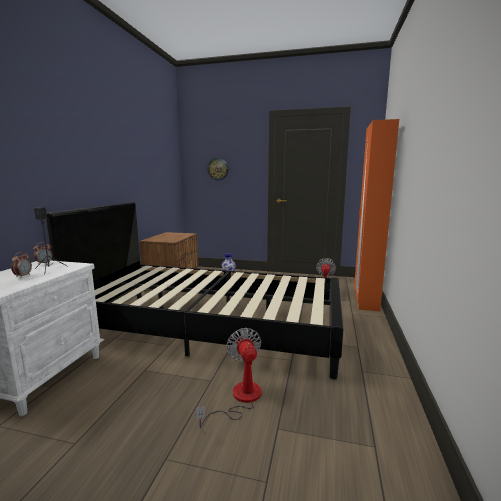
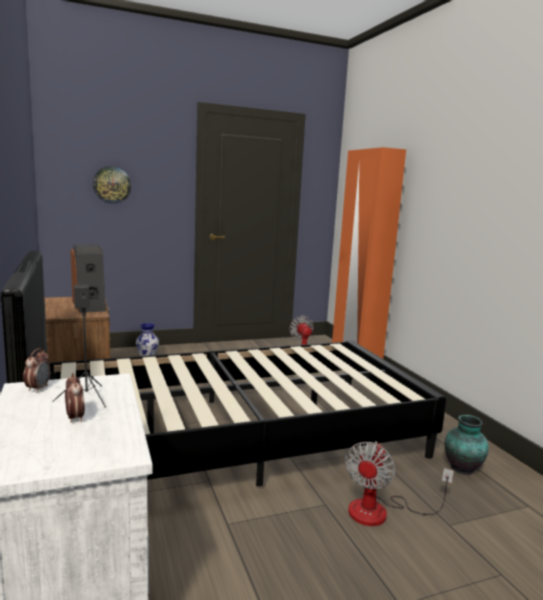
camera: 35 degrees left, 0 degrees up
(177, 237) = (90, 306): none -> speaker
(240, 399) = (381, 511): fan -> fan turned 105 degrees counterclockwise
(351, 396) = (462, 469): none -> vase

